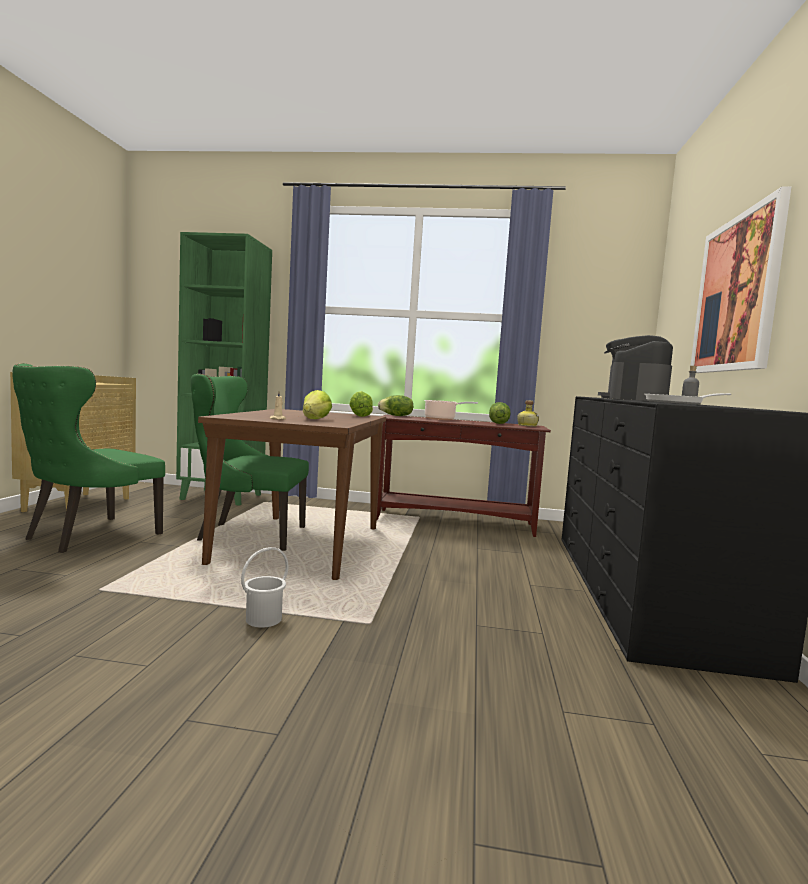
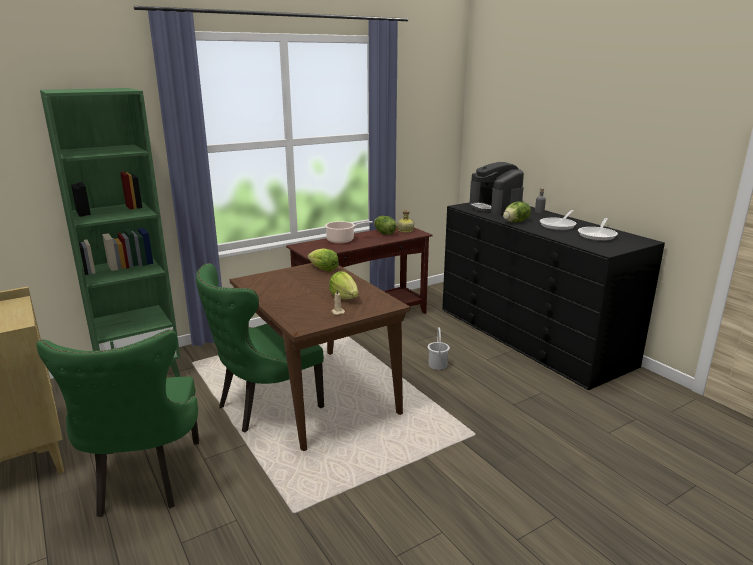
camera: 40 degrees left, 15 degrees up
(263, 619) = (426, 466): white bucket -> white bucket (437, 365)
(396, 416) = (303, 246): lettuce -> lettuce (516, 222)
(716, 406) = (598, 235): none -> frying pan
(736, 294) = (568, 143): picture -> none

